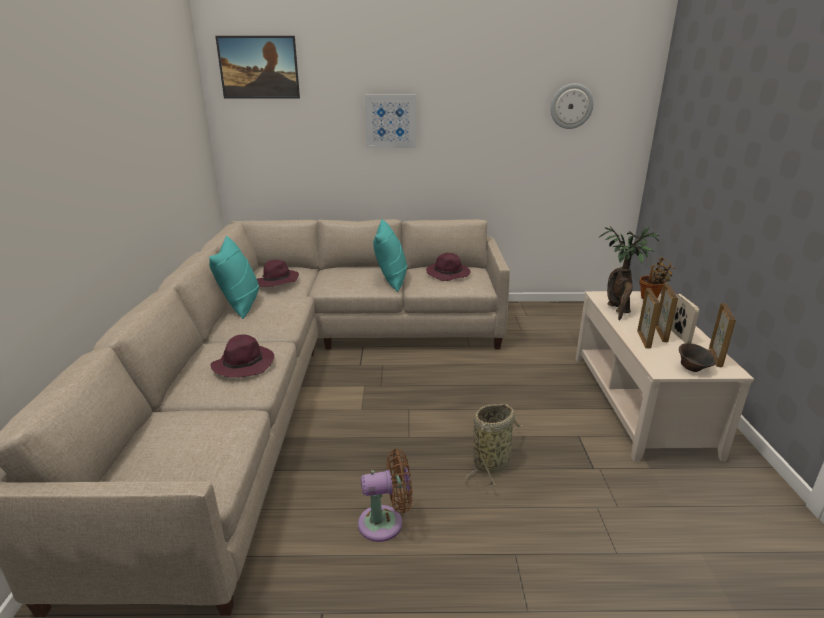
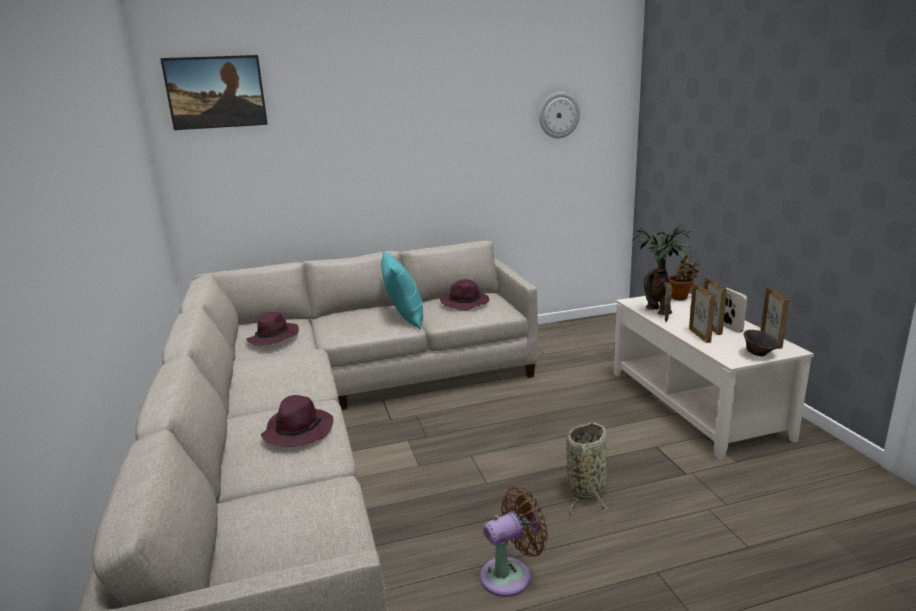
camera: 15 degrees left, 5 degrees down
(240, 304) = (246, 369): turquoise pillow -> none
(390, 121) = (374, 143): picture -> none

